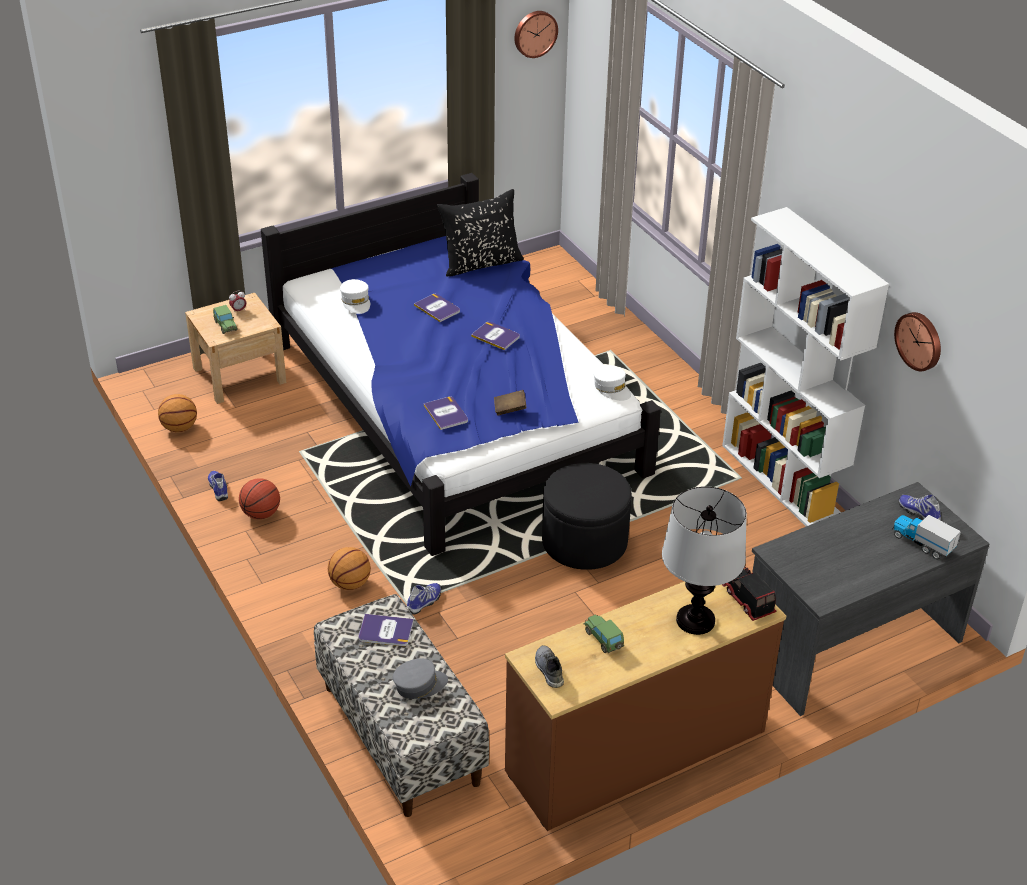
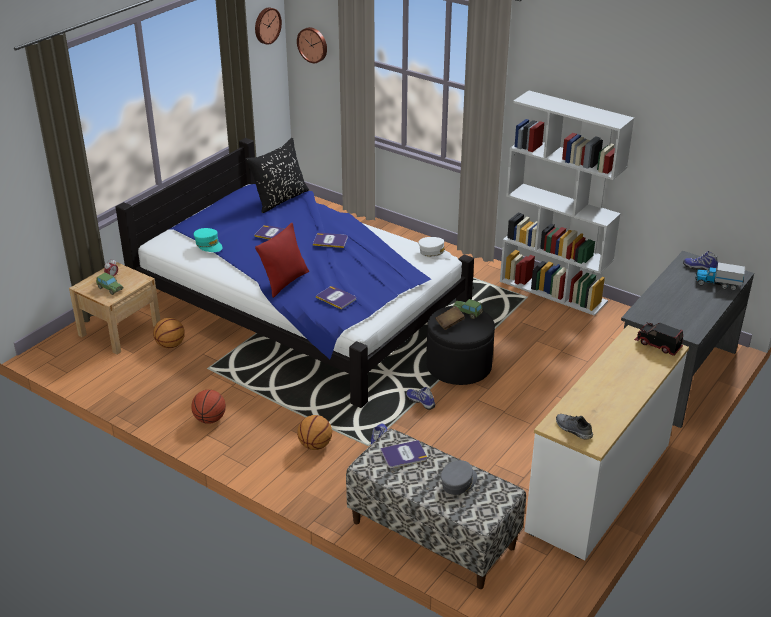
camera: 25 degrees left, 5 degrees down
(179, 427) = (98, 379): basketball -> basketball (170, 345)
(219, 489) = (163, 412): shoe -> shoe (421, 401)
(356, 302) = (208, 245): white cap -> turquoise cap
(405, 375) = (285, 282): none -> red pillow
(510, 409) = (379, 283): brown book -> brown book (449, 323)
(603, 639) = (591, 398): toy car -> toy car (467, 313)
(636, 752) = (600, 487): brown dresser -> white dresser
(695, 621) = (638, 367): table lamp -> none
(920, 340) = (664, 151): wall clock -> wall clock (313, 44)

